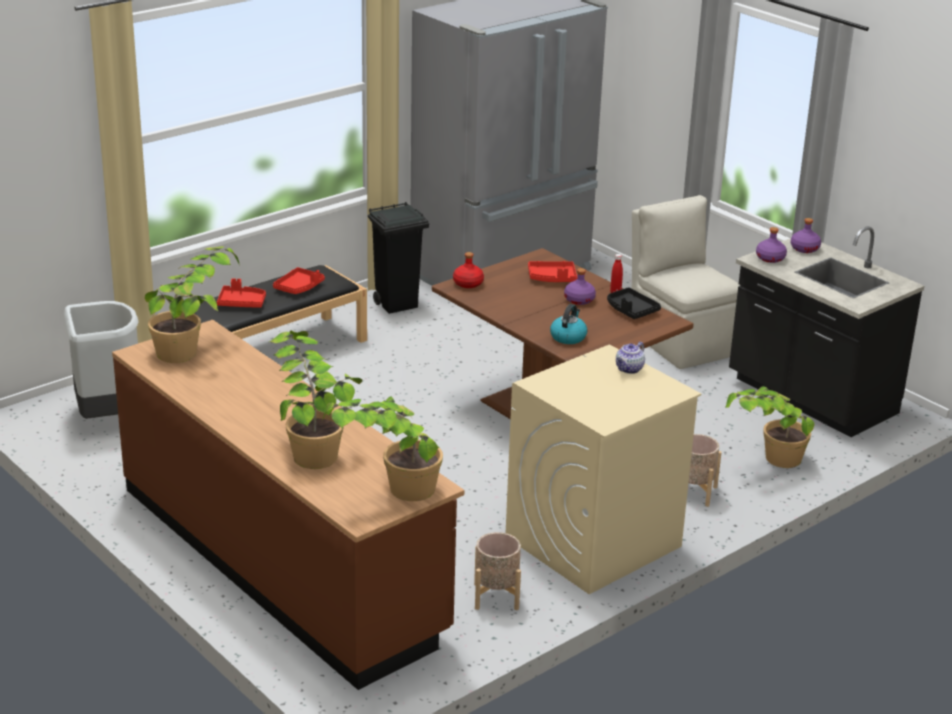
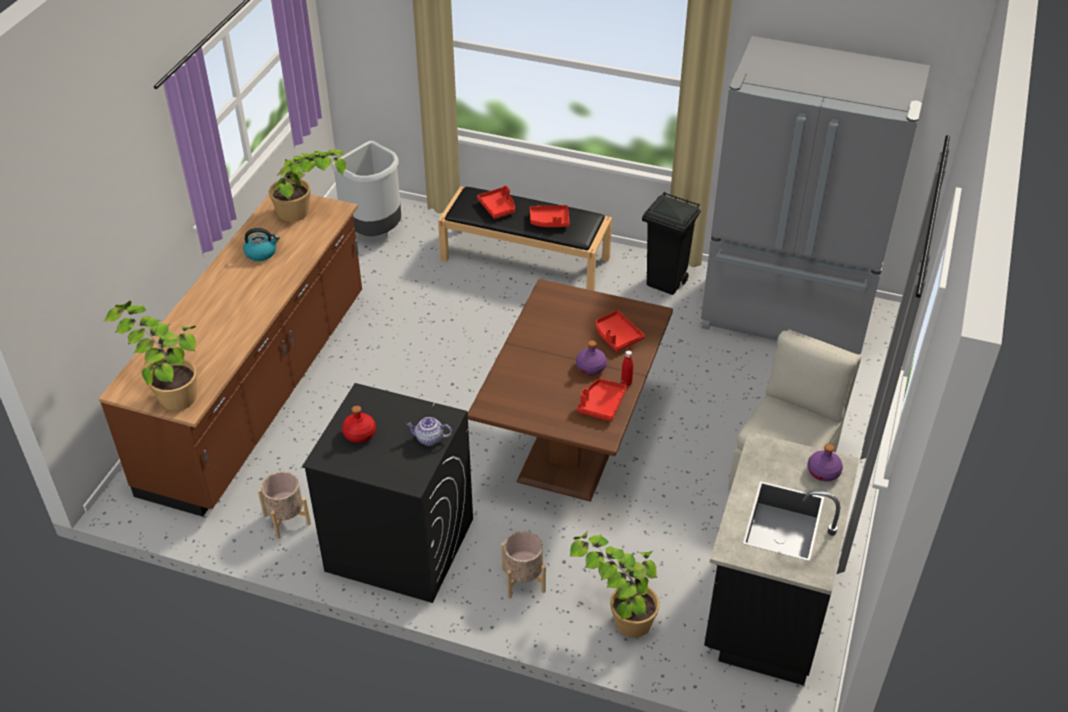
camera: 60 degrees right, 15 degrees up
(311, 445) = (208, 326): potted plant -> none
(468, 283) = (560, 295): red bottle -> red bottle (360, 433)
(568, 337) = (515, 386): kettle -> kettle (261, 253)
(593, 542) = (398, 545): beige washing machine -> black washing machine
(631, 310) = (601, 404): black tray -> red tray
(770, 258) = (773, 454): purple bottle -> none

